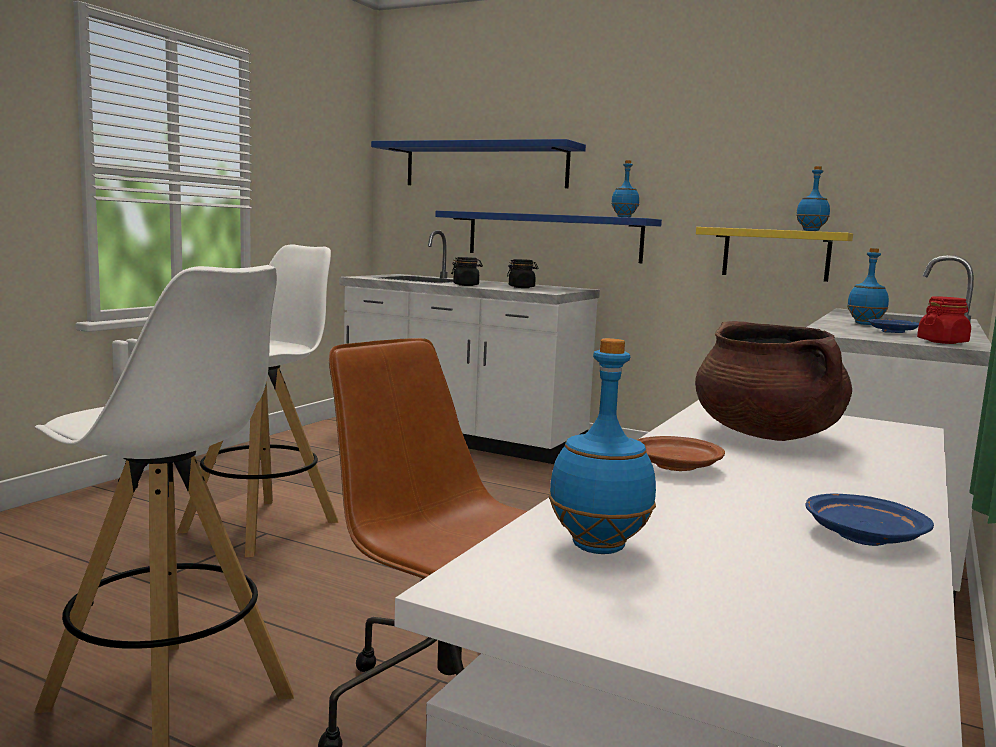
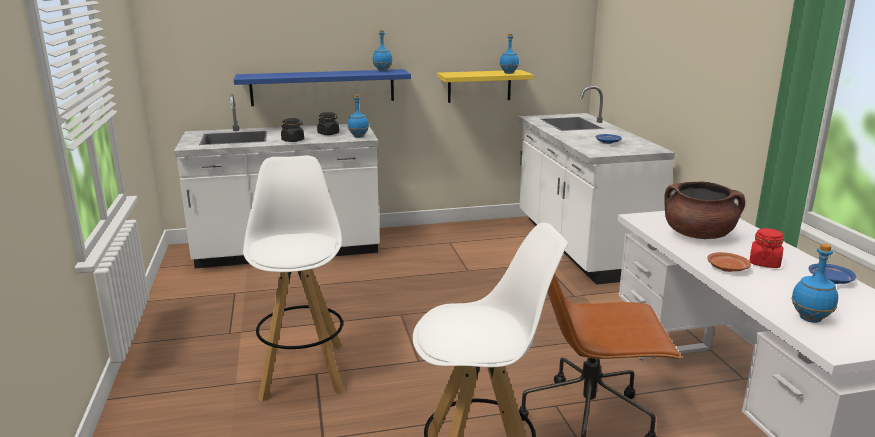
camera: 40 degrees left, 10 degrees up
(485, 166) = (255, 35): blue shelf -> none
(865, 324) = (578, 135): blue bottle -> blue bottle (358, 136)
(942, 342) = (643, 148): red jar -> red jar (764, 263)

